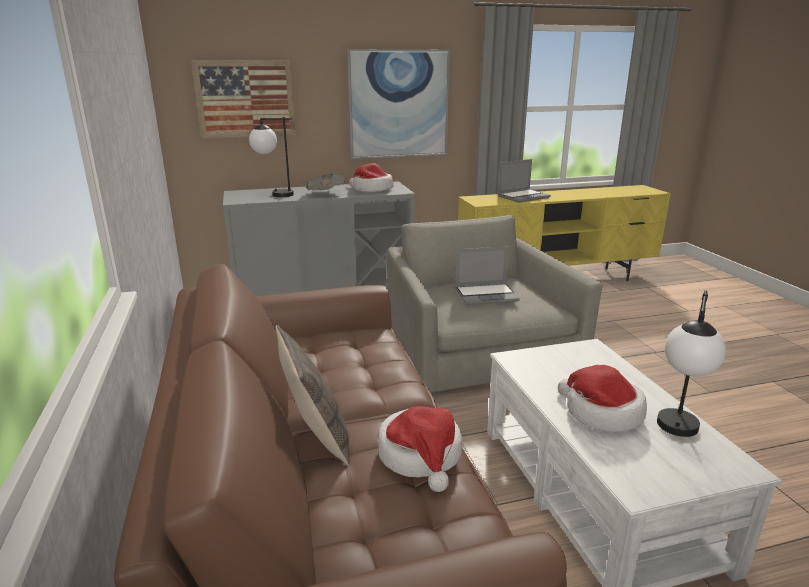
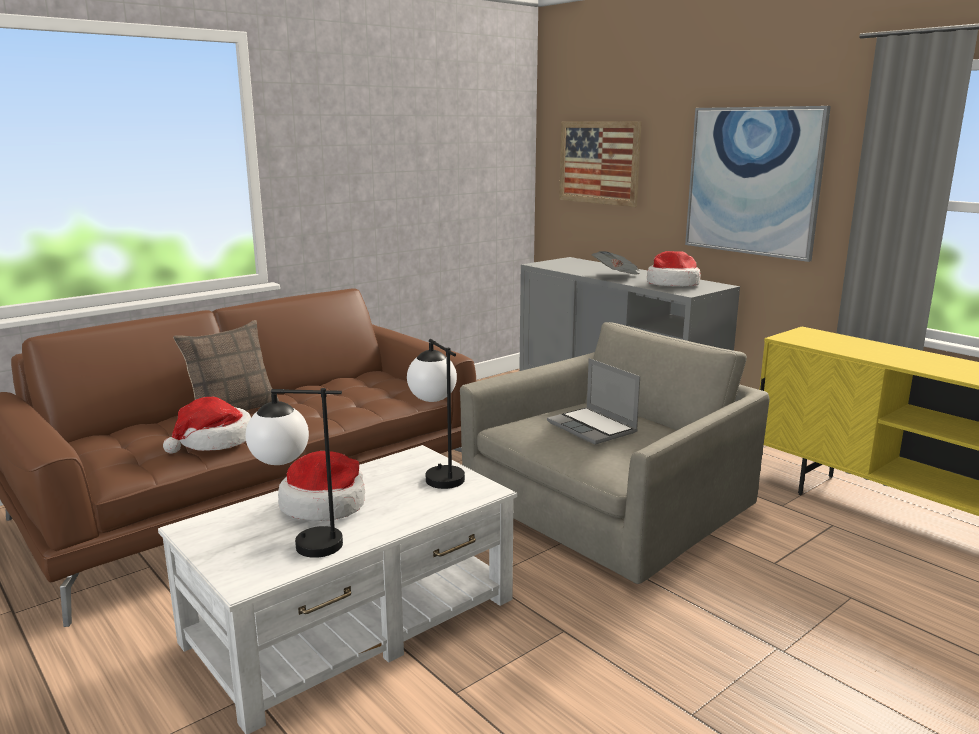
camera: 65 degrees right, 5 degrees down
(274, 195) = (581, 267): table lamp -> table lamp (438, 473)
(523, 197) = (883, 352): laptop -> none

